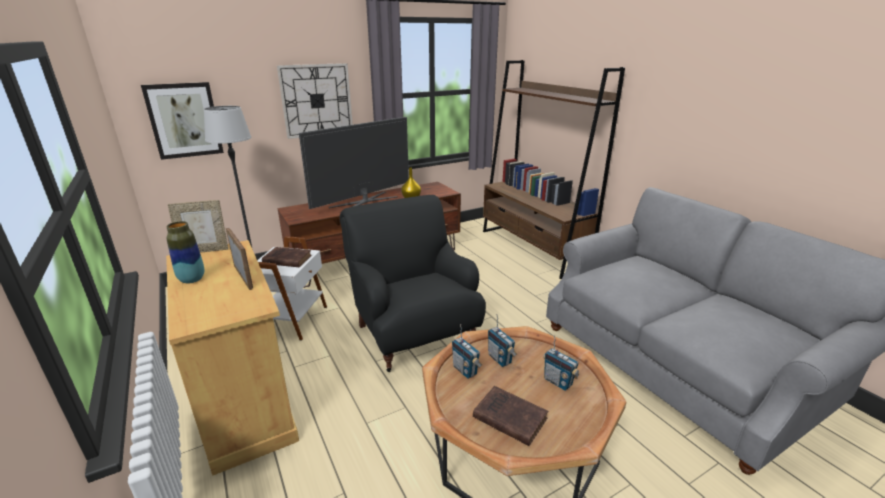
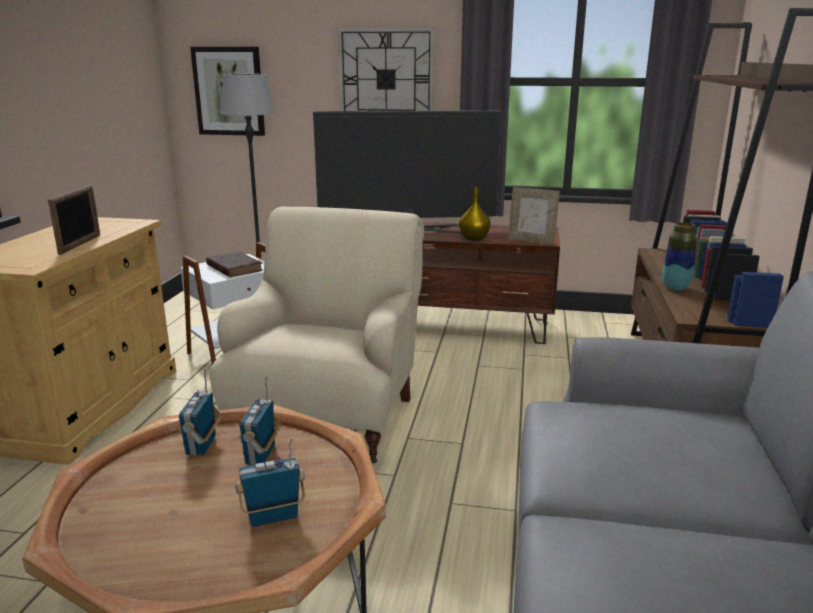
camera: 40 degrees right, 5 degrees down
(192, 279) = (47, 236): vase -> vase (675, 287)
(204, 250) = (110, 219): picture frame -> picture frame (531, 241)
(413, 334) = (330, 419): black armchair -> beige armchair
(508, 417) = (141, 516): brown book -> none
(558, 382) = (273, 517): radio -> radio turned 75 degrees clockwise

